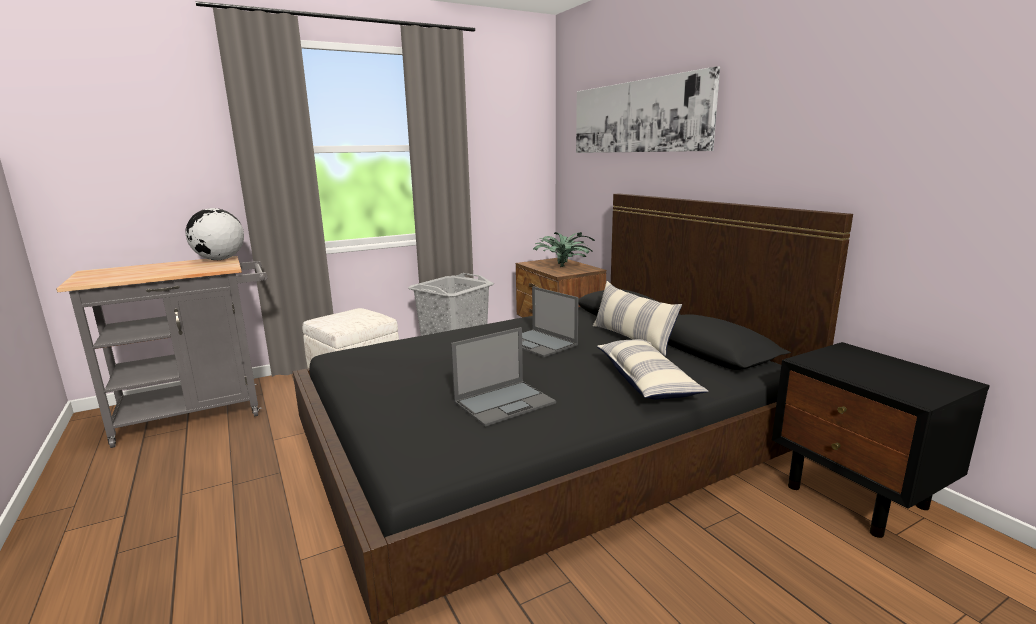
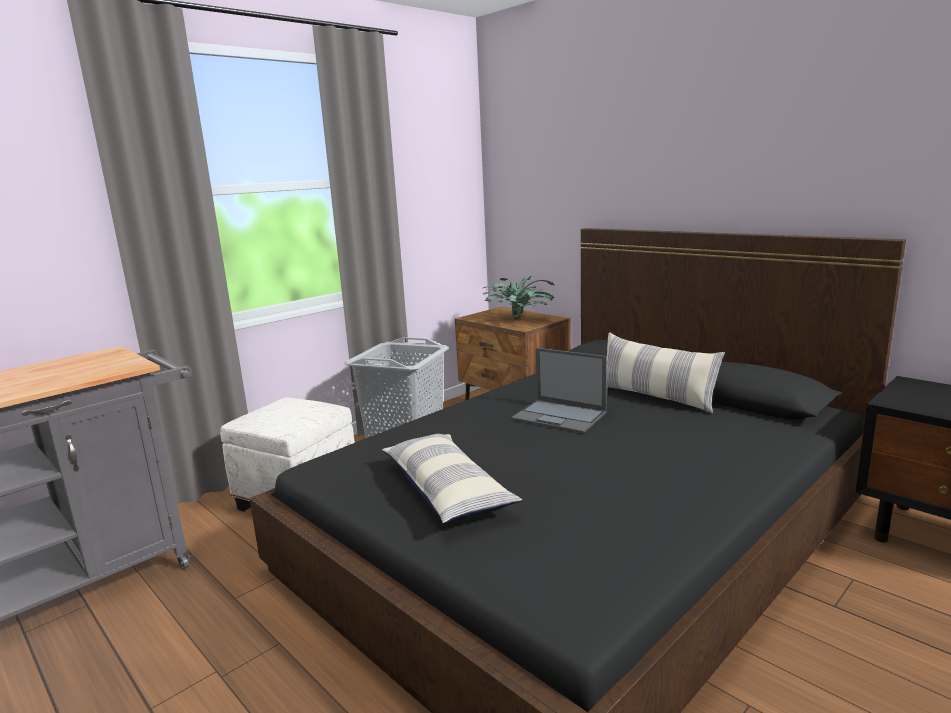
camera: 15 degrees left, 0 degrees up
(219, 260) = (104, 354): globe -> none
(505, 402) = (595, 498): laptop -> none
(637, 117) = (607, 139): picture -> none
(646, 381) = (722, 446): pillow -> pillow (447, 491)

